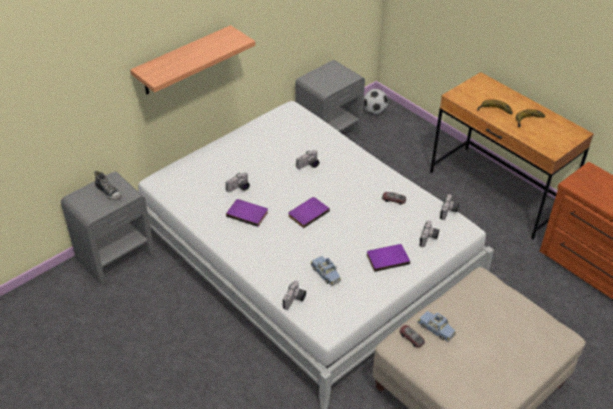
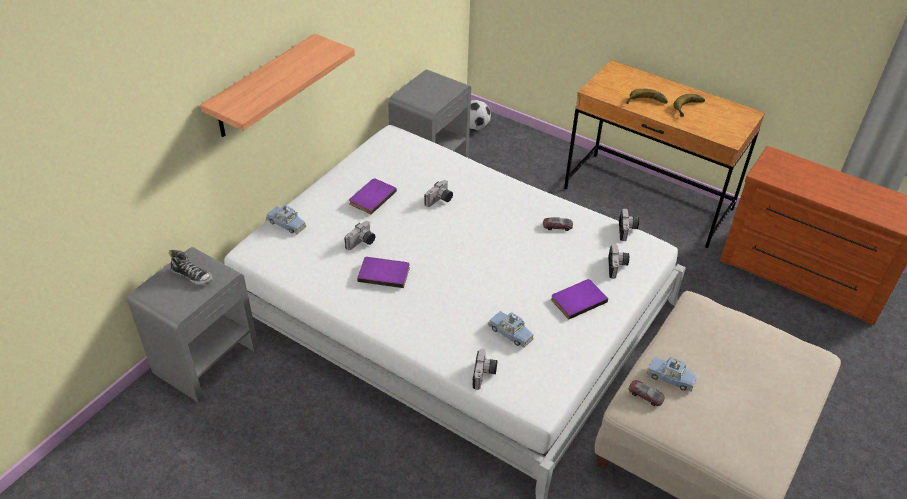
camera: 15 degrees left, 0 degrees up
(189, 165) = (286, 224): none -> blue toy car
(307, 213) = (459, 259): purple book -> purple book (371, 197)

